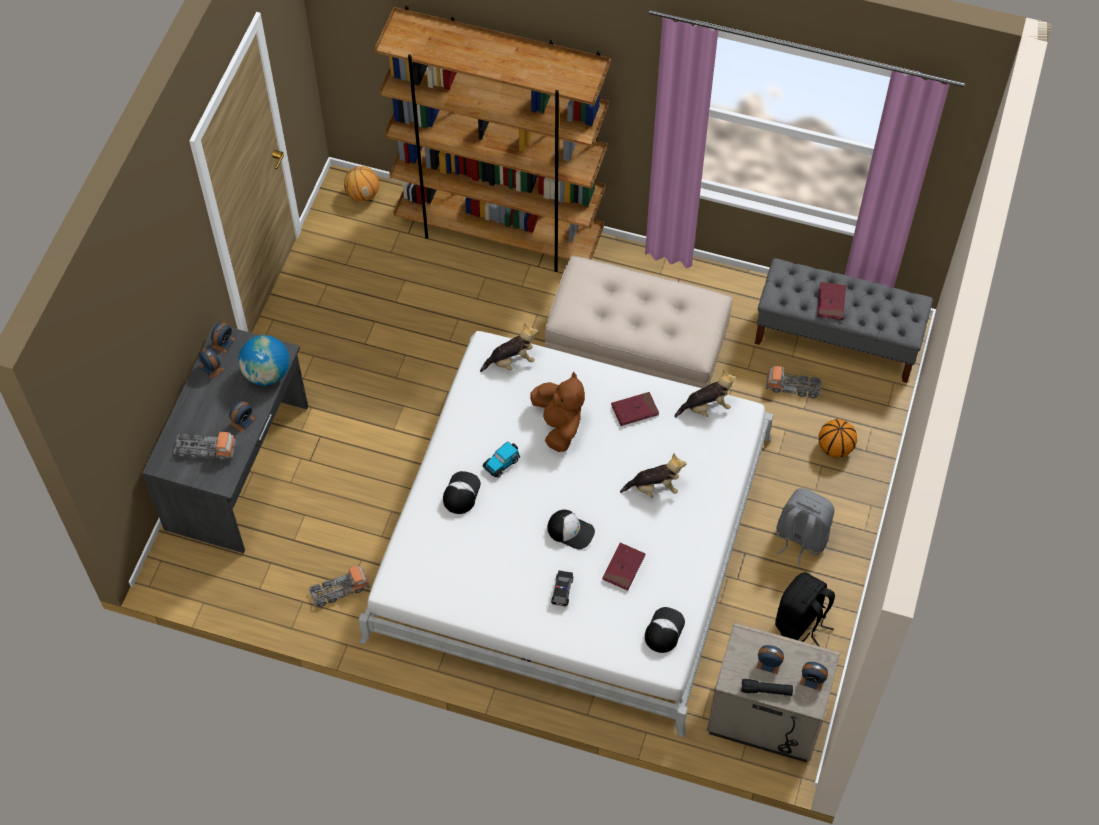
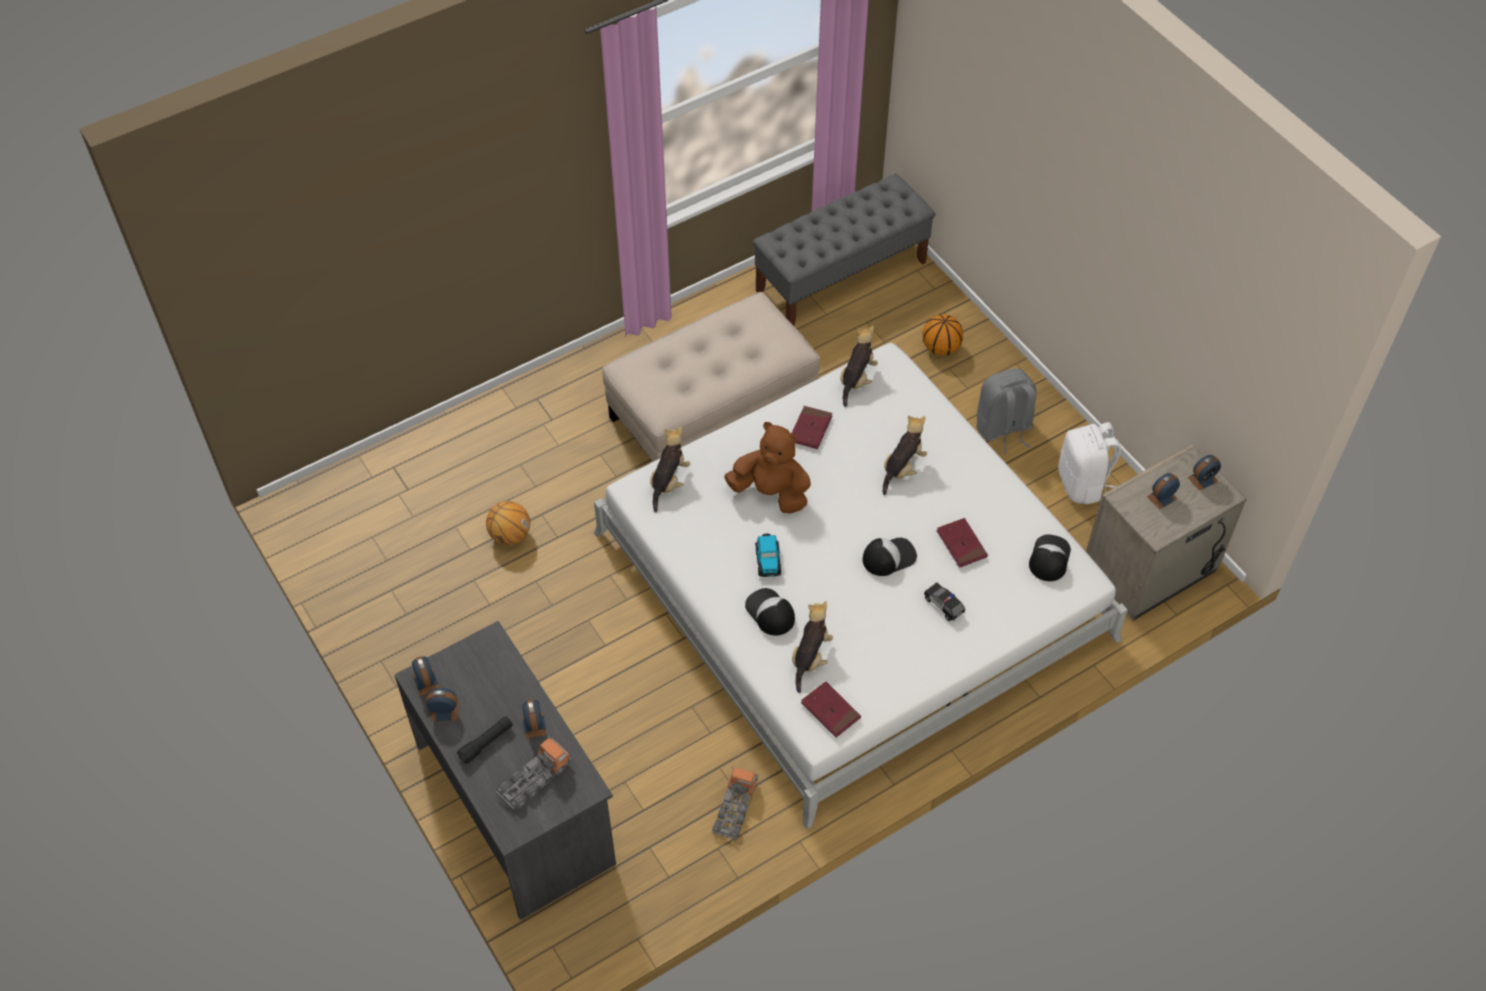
camera: 50 degrees left, 5 degrees down
(267, 373) = (501, 668): globe -> none
(363, 194) = (325, 494): basketball -> basketball (510, 535)
(447, 540) = (810, 657): none -> plush toy
(500, 233) = (486, 422): brown bookcase -> none
(664, 630) = (1049, 558): cap -> cap turned 45 degrees clockwise
(766, 690) = (1187, 517): black flashlight -> black flashlight (486, 743)
(793, 387) = (856, 334): toy truck -> none
(801, 623) = (1083, 484): black backpack -> white backpack
(831, 302) = (837, 233): red book -> red book (830, 711)

